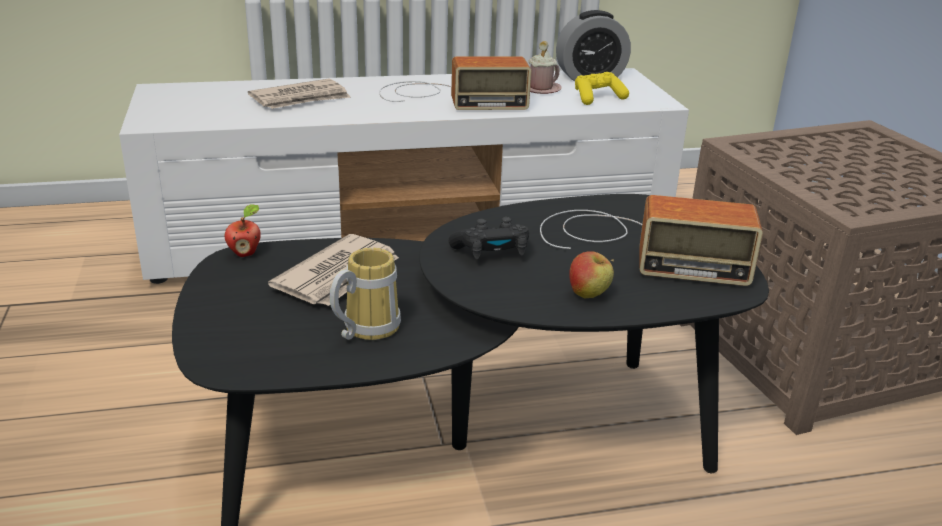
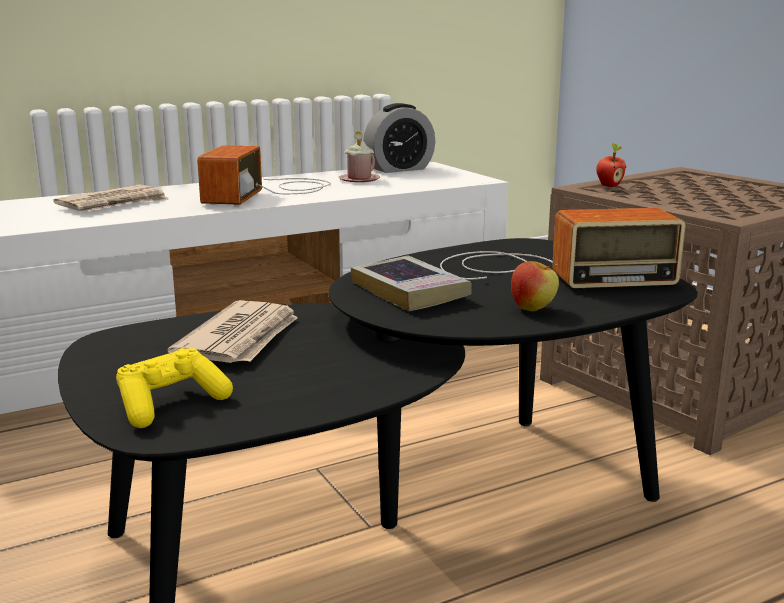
camera: 15 degrees left, 10 degrees down
(245, 253) = (119, 334): apple -> apple (609, 186)
(364, 329) = (302, 377): mug -> none
(448, 97) = (271, 191): radio -> radio turned 120 degrees clockwise
(492, 253) = (409, 291): black game controller -> book
(597, 98) = (419, 181): yellow game controller -> yellow game controller (170, 405)

